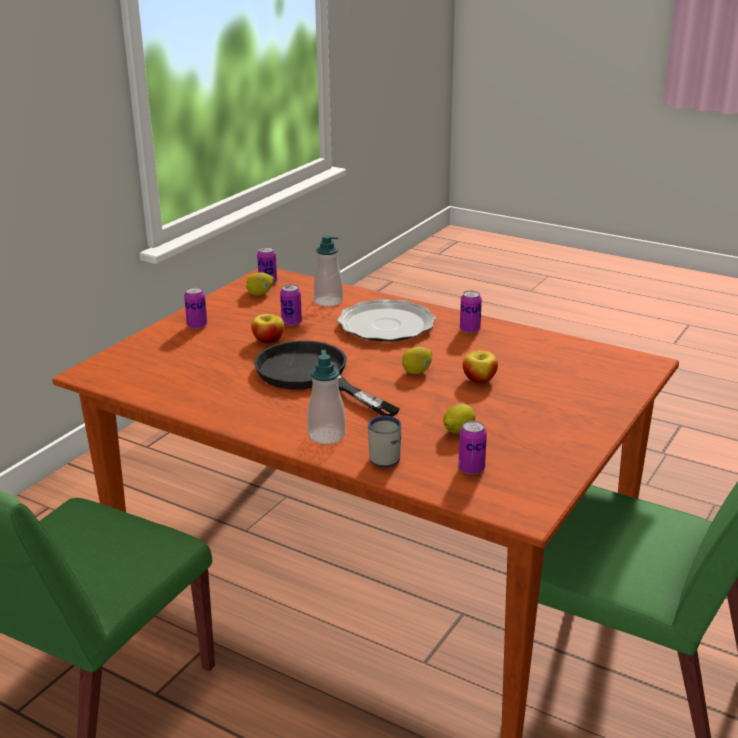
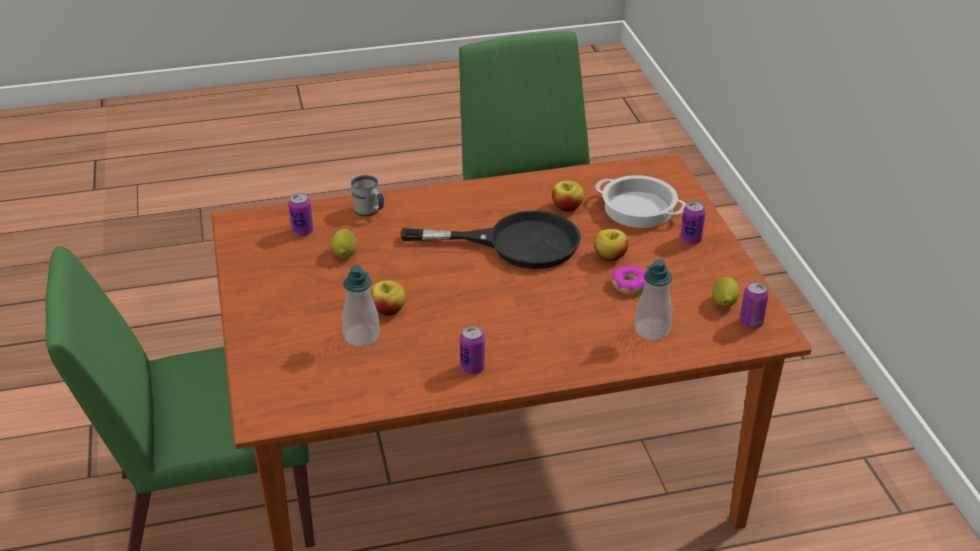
camera: 135 degrees right, 10 degrees up
(182, 356) = (638, 209): none -> cooking pot
(224, 380) = (567, 207): none -> apple
(291, 322) = (630, 285): can -> donut
(326, 435) = (427, 206): soap dispenser -> soap dispenser (361, 336)
(386, 324) = (552, 330): plate -> none
(417, 372) = (447, 290): lemon -> none

